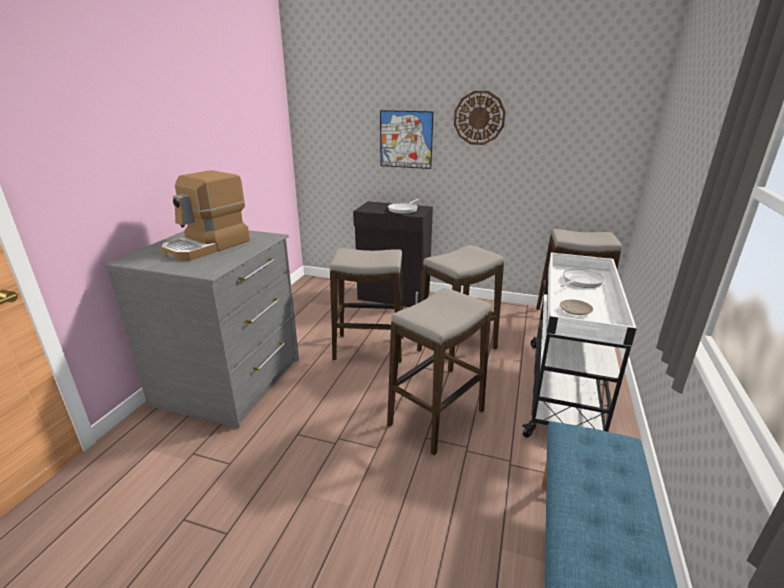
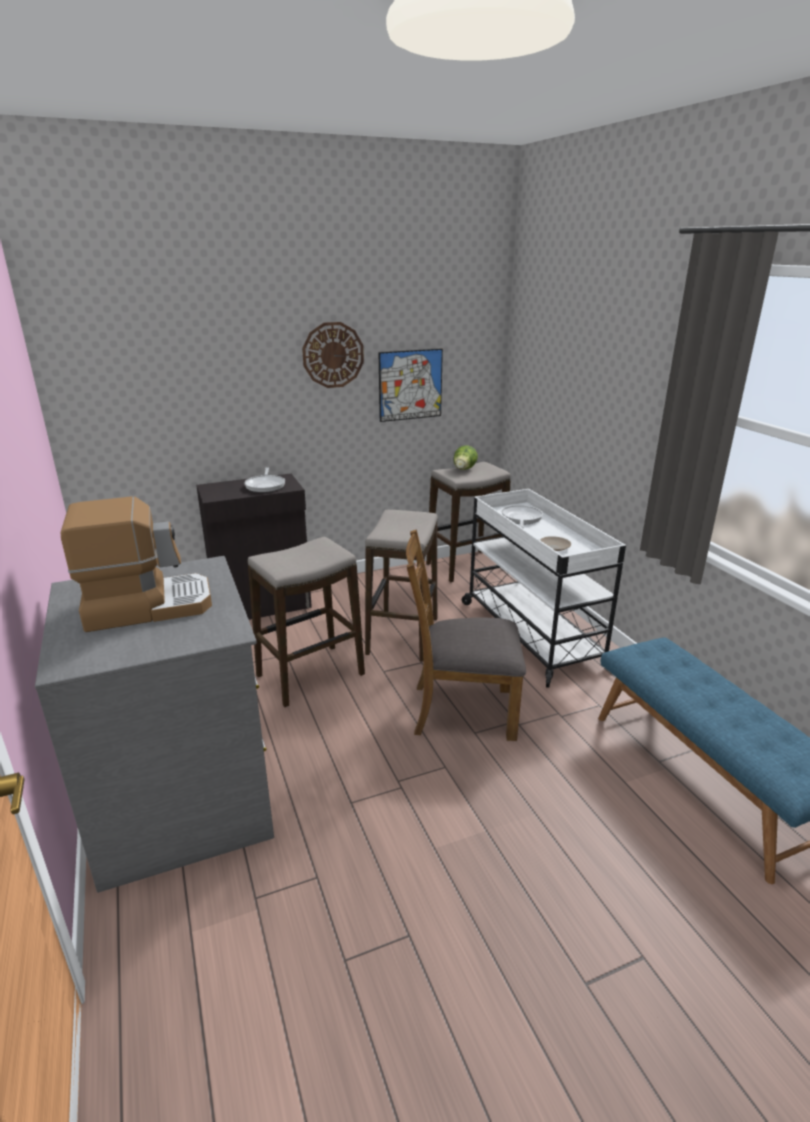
camera: 40 degrees left, 0 degrees up
(207, 246) = (148, 605): coffee machine -> coffee machine turned 105 degrees counterclockwise
(406, 139) = (240, 391): picture -> picture (410, 385)
(436, 418) = (462, 710): stool -> brown chair
(580, 234) = (464, 469): none -> lettuce

